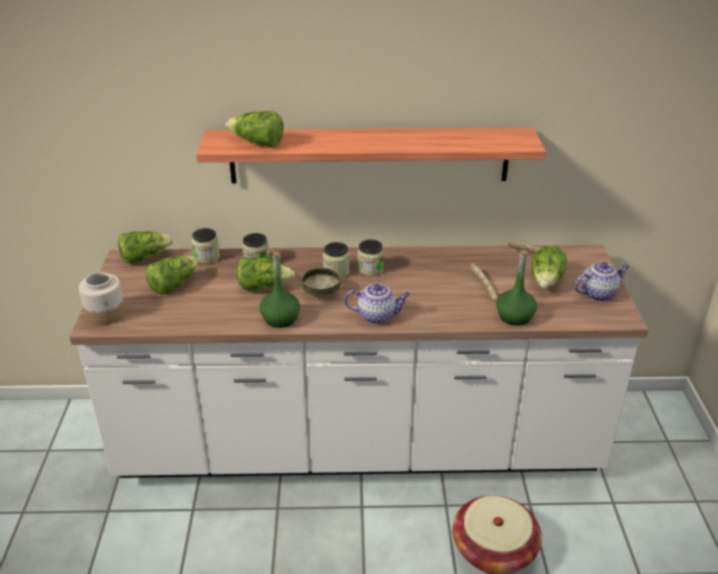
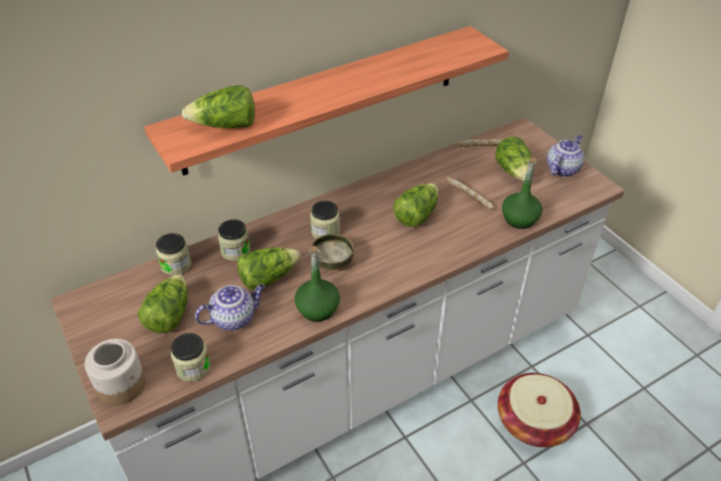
camera: 30 degrees left, 10 degrees up
(145, 257) = (104, 293): lettuce -> lettuce (416, 214)
(370, 269) = (355, 216): jar -> jar (193, 368)
(377, 316) = (405, 266): teapot -> teapot (234, 318)

